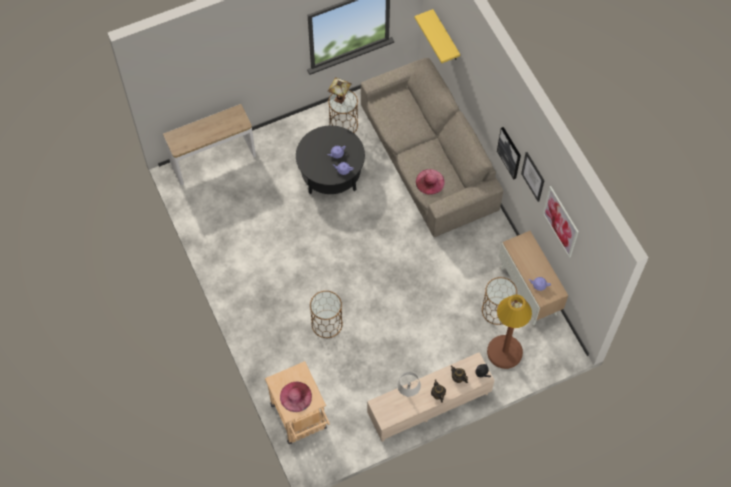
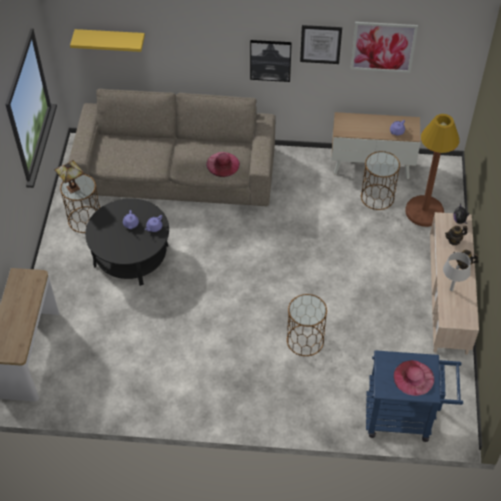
camera: 60 degrees left, 10 degrees down
(300, 420) = (405, 417): beige cart -> blue cart

